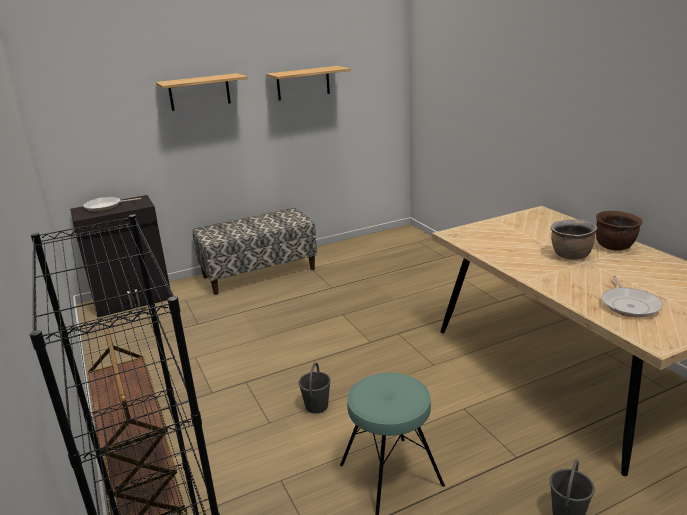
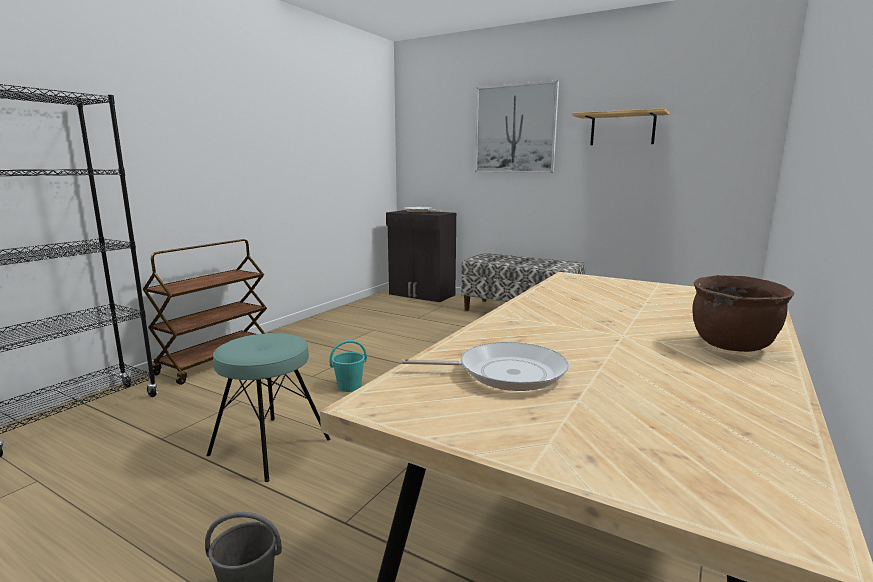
camera: 55 degrees right, 10 degrees down
(199, 92) = (515, 129): shelf -> picture
(316, 406) = (350, 386): grey bucket -> turquoise bucket
(570, 256) = (626, 325): brown cooking pot -> none
(629, 304) = (505, 373): frying pan -> frying pan turned 150 degrees counterclockwise

